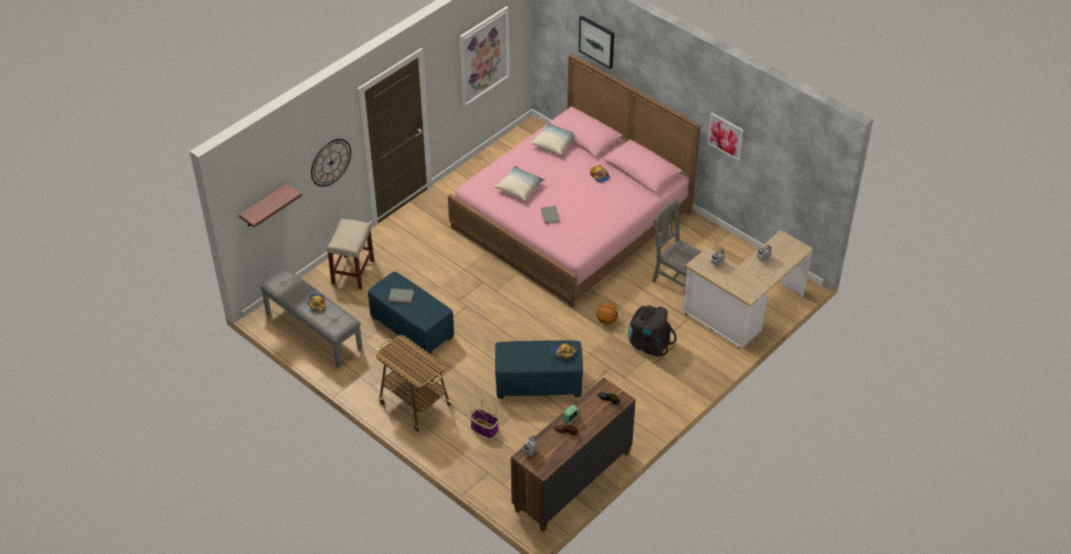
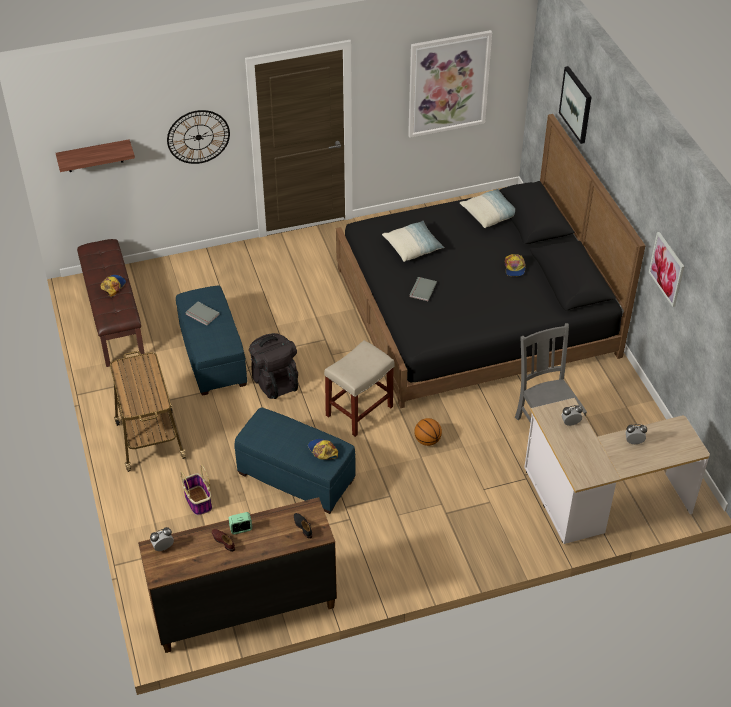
camera: 30 degrees right, 0 degrees up
(313, 331) = (113, 318): grey bench -> brown bench
(353, 271) = (202, 274): beige stool -> beige stool (359, 410)
(571, 219) = (475, 310): pink bed -> black bed
(648, 343) = (456, 488): black backpack -> black backpack (274, 381)

